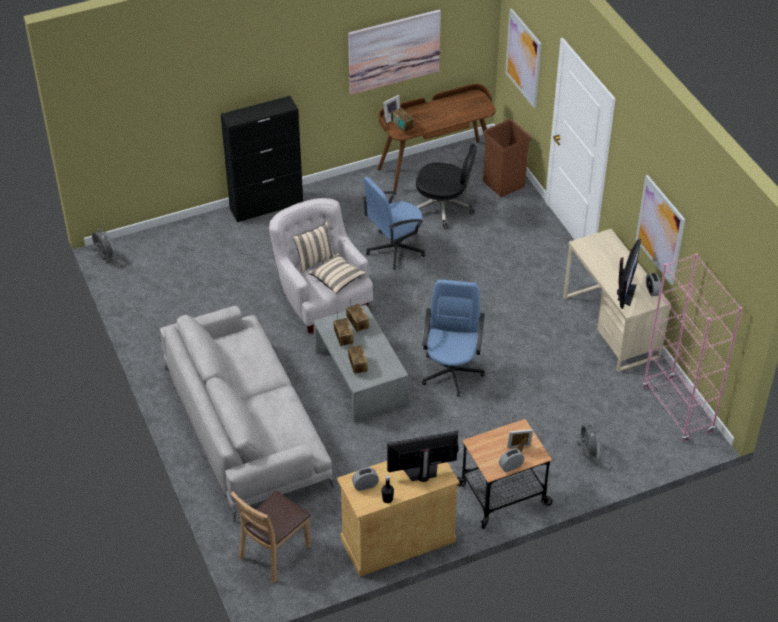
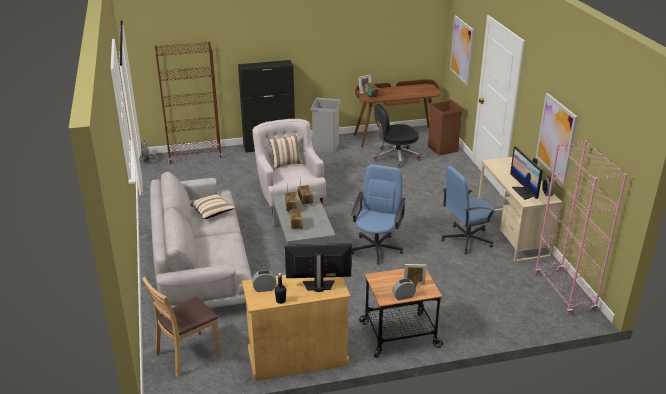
camera: 10 degrees right, 15 degrees down
(169, 237) = (195, 156): none -> brown bookcase
(337, 279) = (299, 175): beige pillow -> beige pillow (212, 212)
(344, 197) = (326, 146): none -> grey trash can
(394, 51) = (369, 40): picture -> none
(394, 249) = (353, 175): blue office chair -> blue office chair (466, 239)
(444, 207) = (395, 157): black office chair -> black office chair turned 135 degrees clockwise
(586, 453) = (479, 314): grey fan -> none
(625, 293) = (524, 192): monitor -> monitor turned 135 degrees clockwise

